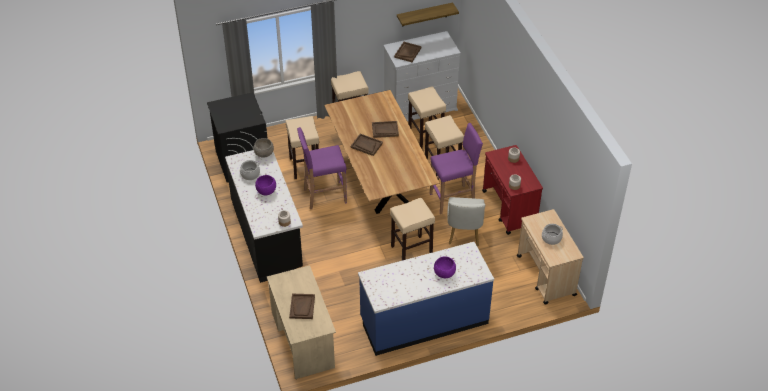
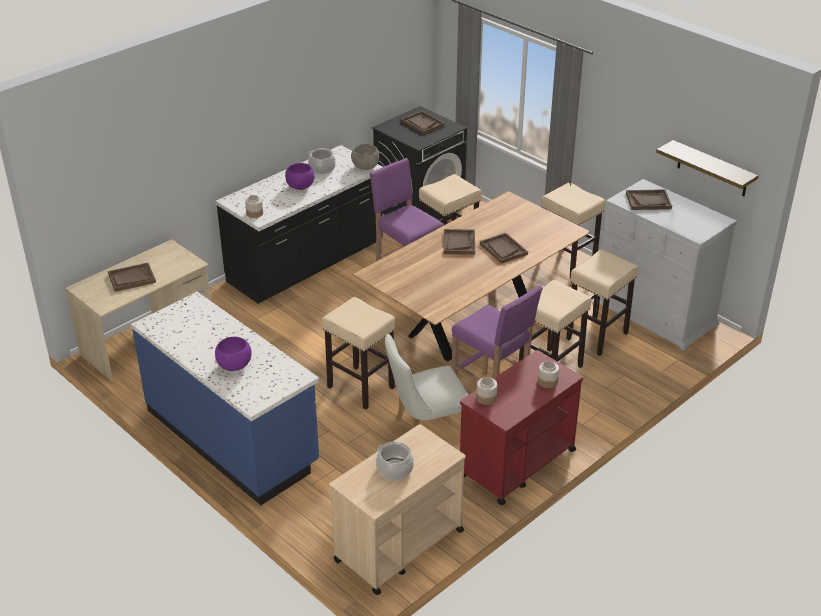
camera: 65 degrees right, 10 degrees down
(232, 109) = (422, 124): none -> brown tray

